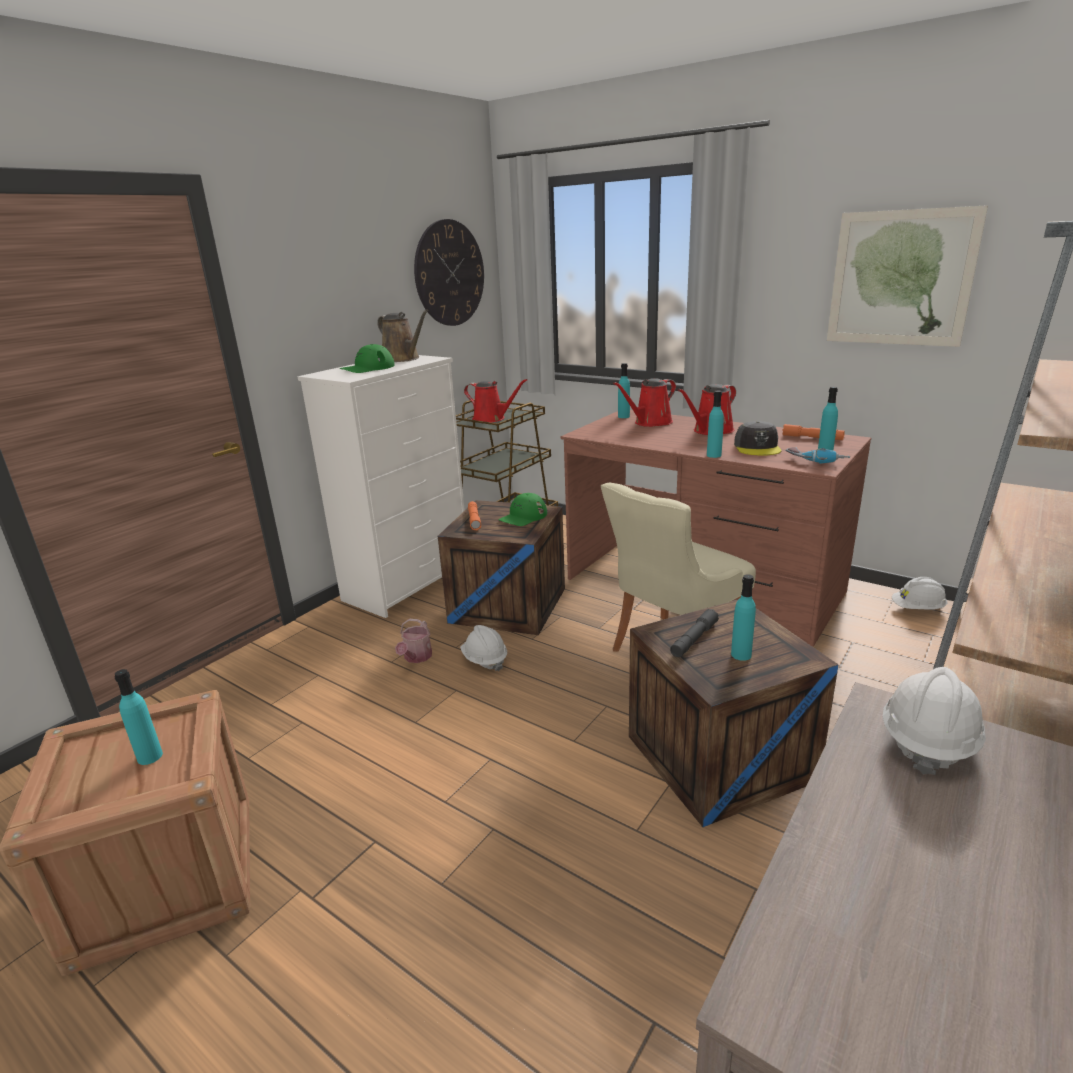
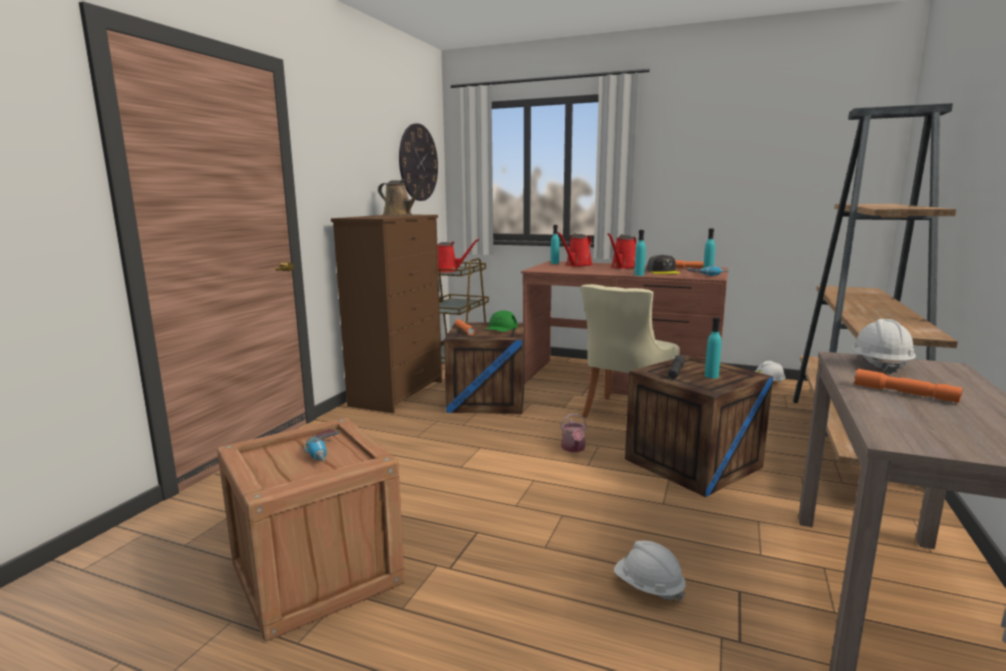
camera: 15 degrees left, 10 degrees down
(150, 756) = (325, 453): turquoise bottle -> power drill
(367, 368) = (382, 216): green cap -> none
(409, 583) = (398, 393): white dresser -> brown dresser
(416, 657) = (435, 432): watering can -> watering can (573, 448)
(484, 660) = (490, 430): white hard hat -> white hard hat (648, 587)
(900, 278) = (735, 167): picture -> none
(901, 844) = (904, 393): none -> orange flashlight

